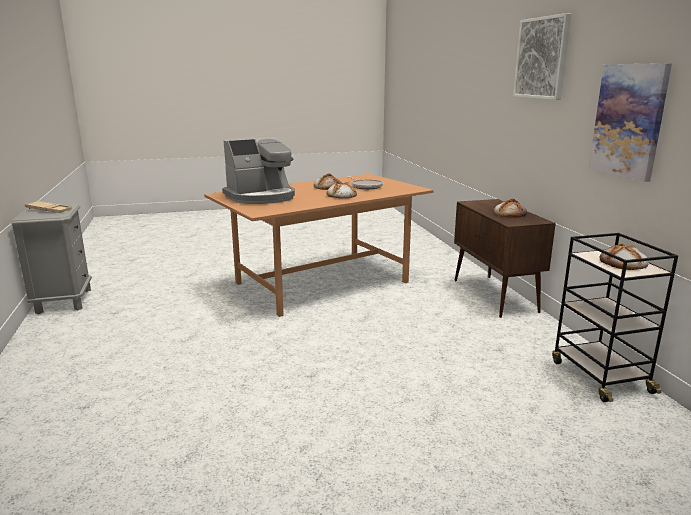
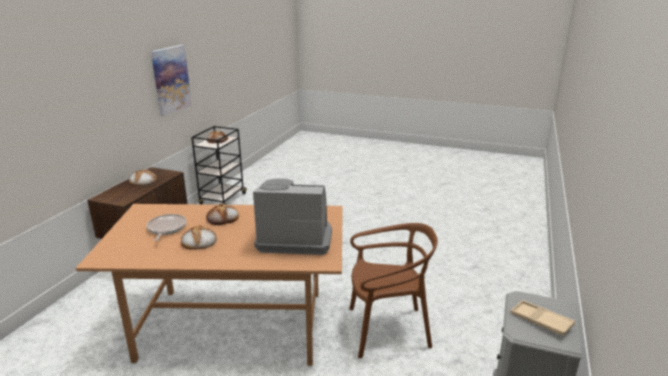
camera: 145 degrees left, 5 degrees up
(188, 313) = (387, 330): none -> brown chair
(542, 58) = (93, 57): picture -> none

